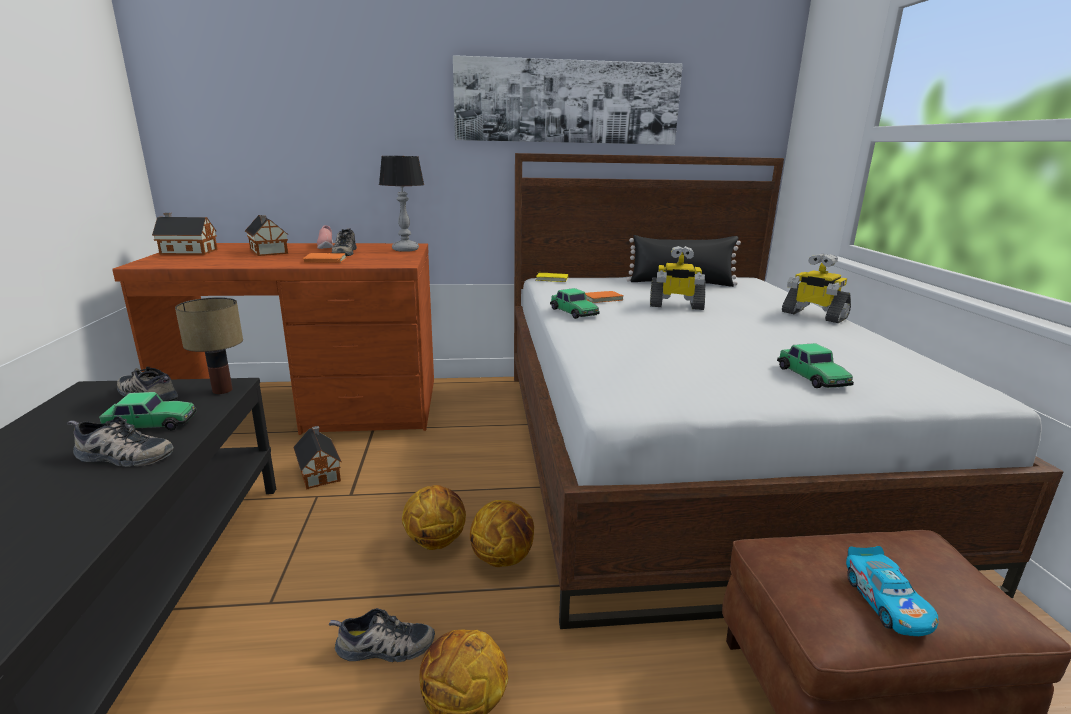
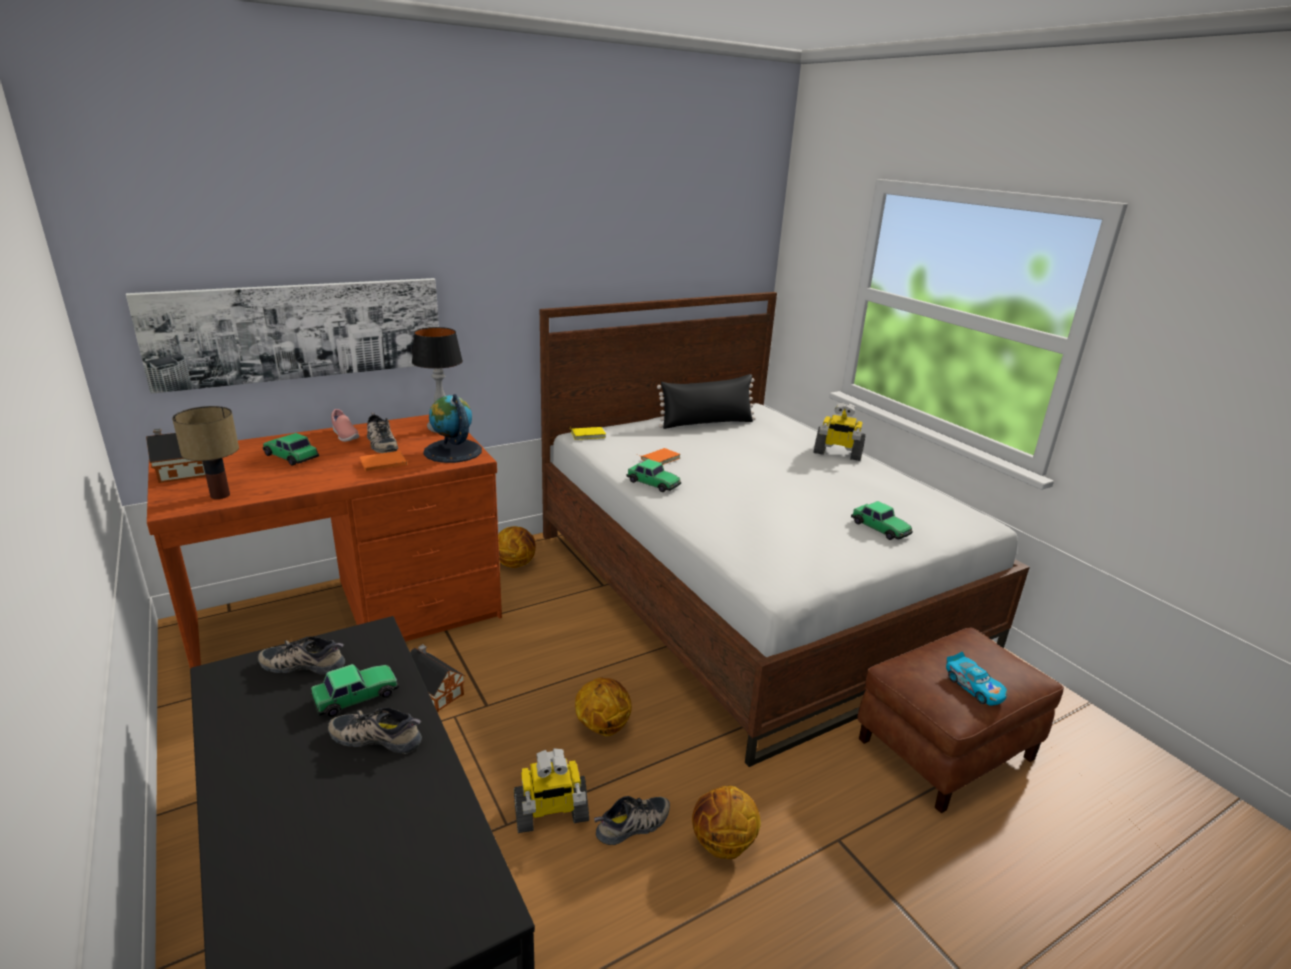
camera: 25 degrees left, 5 degrees up
(122, 456) = (378, 736): shoe -> shoe turned 150 degrees counterclockwise
(223, 390) = (376, 639): table lamp -> table lamp (220, 495)
(268, 251) = (291, 456): toy house -> toy car
(391, 260) = (452, 451): none -> globe
(503, 558) = (668, 725): basketball -> basketball (516, 563)
(567, 102) = (586, 252): picture -> picture (300, 331)
(675, 305) = (728, 458): toy robot -> toy robot (550, 813)

